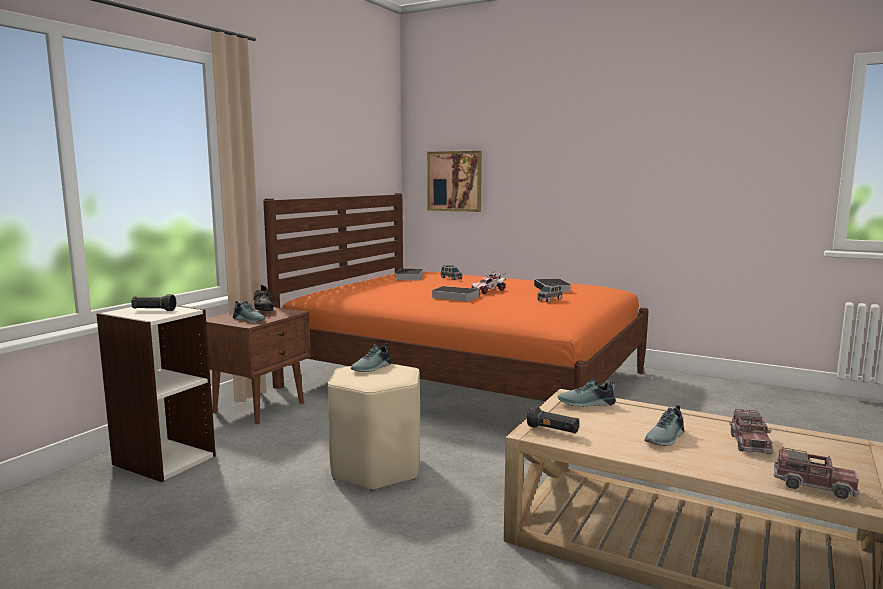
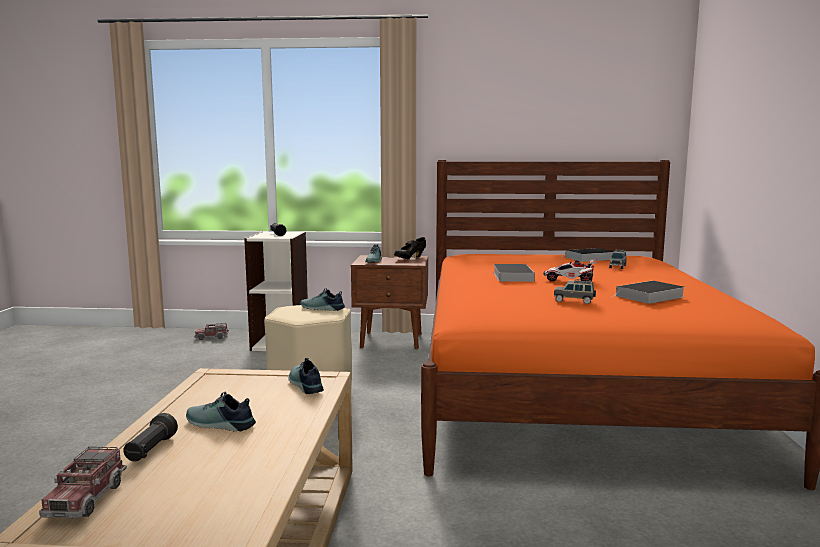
camera: 65 degrees right, 0 degrees up
(454, 181) = (717, 144): picture -> none
(553, 430) = (218, 380): black flashlight -> black flashlight (150, 450)
(749, 443) = (219, 467): toy truck -> toy truck (212, 337)

